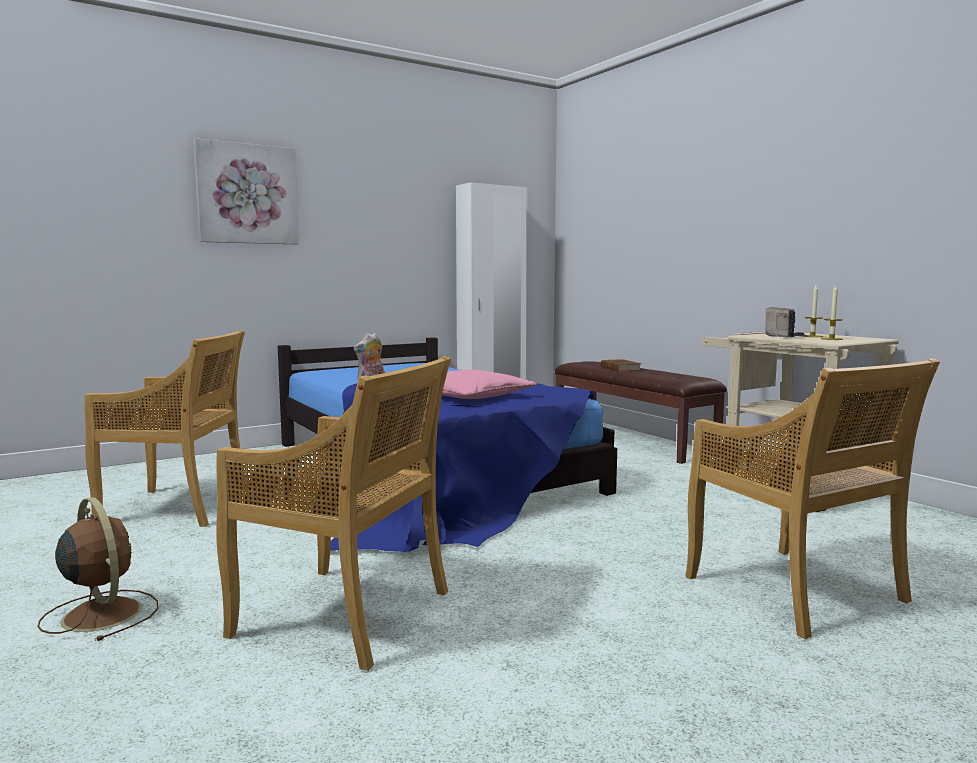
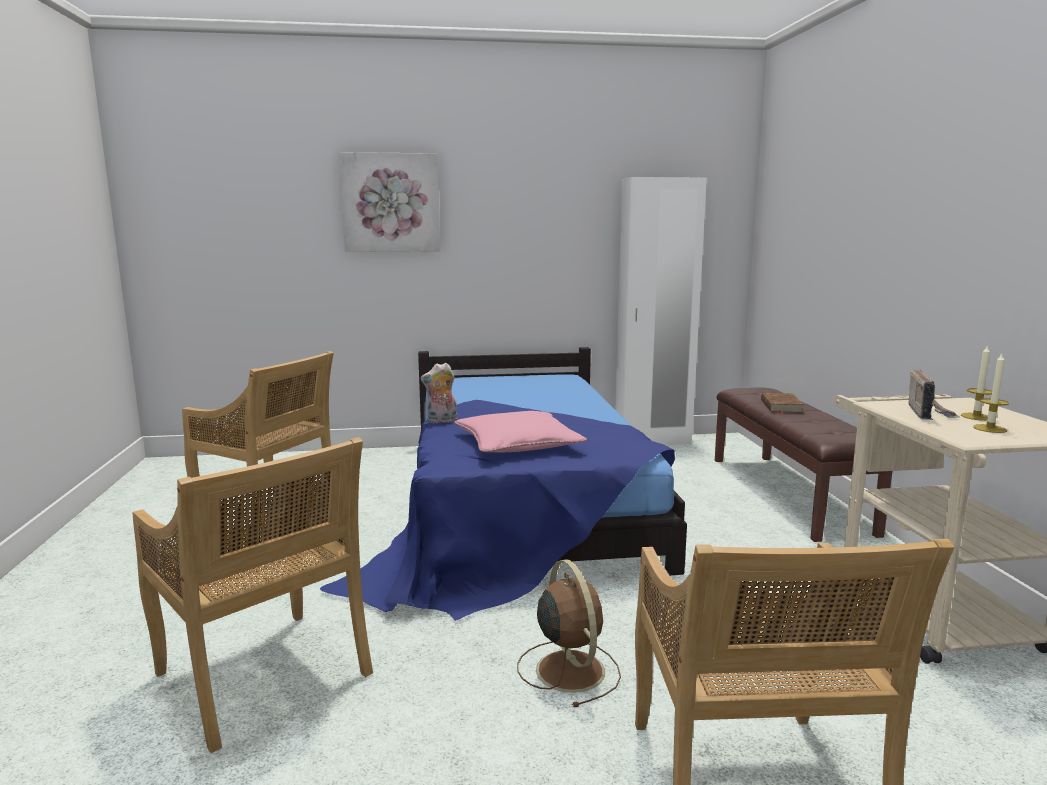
camera: 25 degrees right, 5 degrees up
(101, 613) = (107, 620): brown fan -> brown fan (569, 669)

